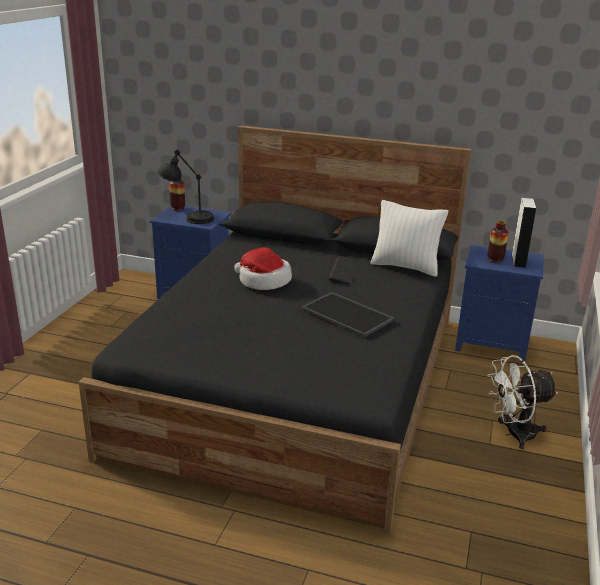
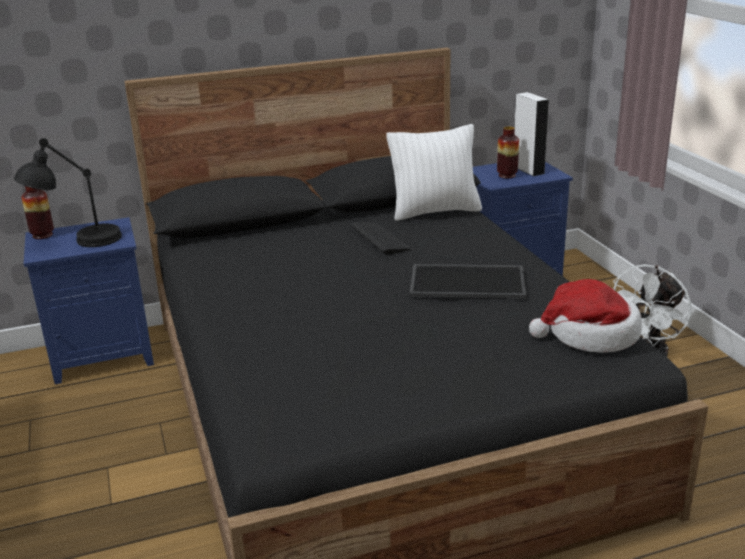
camera: 35 degrees left, 0 degrees up
(263, 281) = (312, 282): hat -> hat (590, 334)

